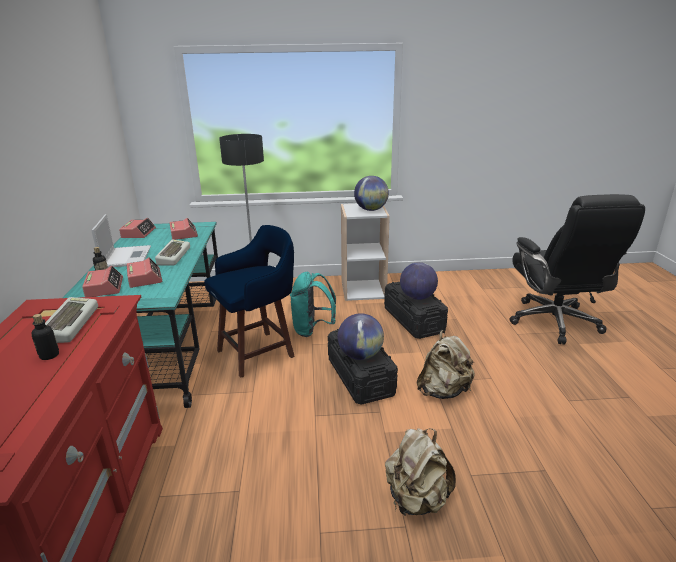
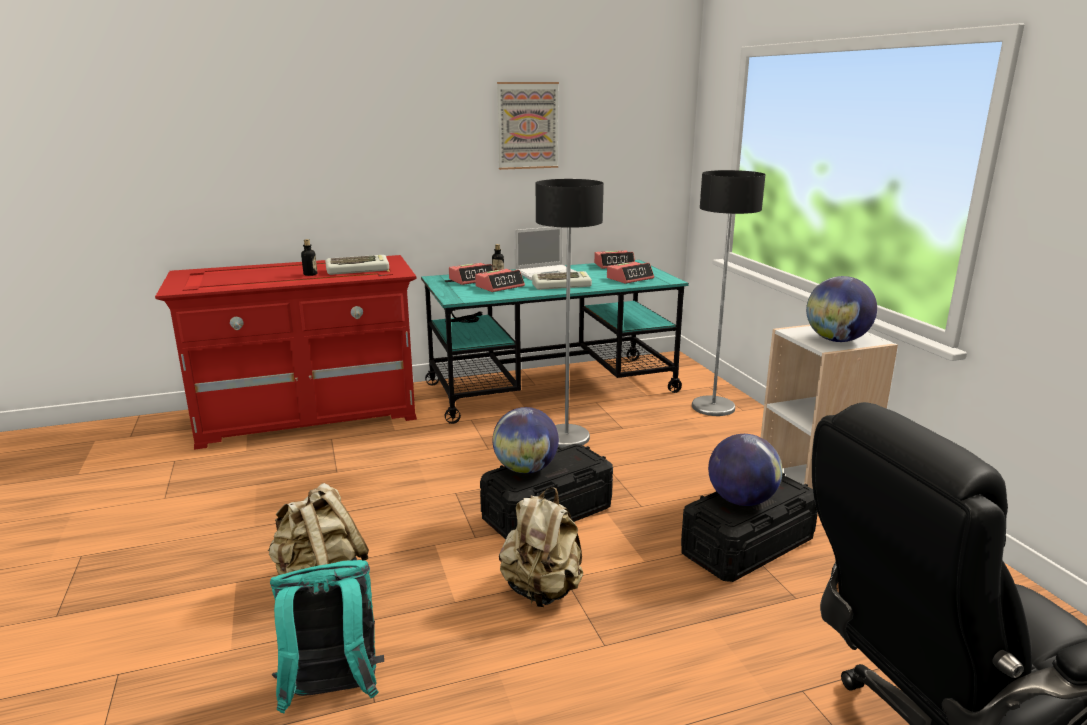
camera: 75 degrees right, 5 degrees down
(56, 127) = (527, 125): none -> picture
(259, 353) = (566, 437): blue stool -> floor lamp
(312, 329) = (645, 462): turquoise backpack -> turquoise backpack (332, 694)

